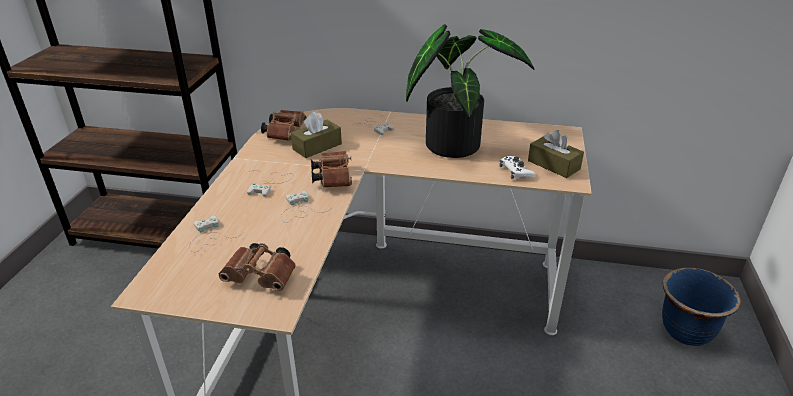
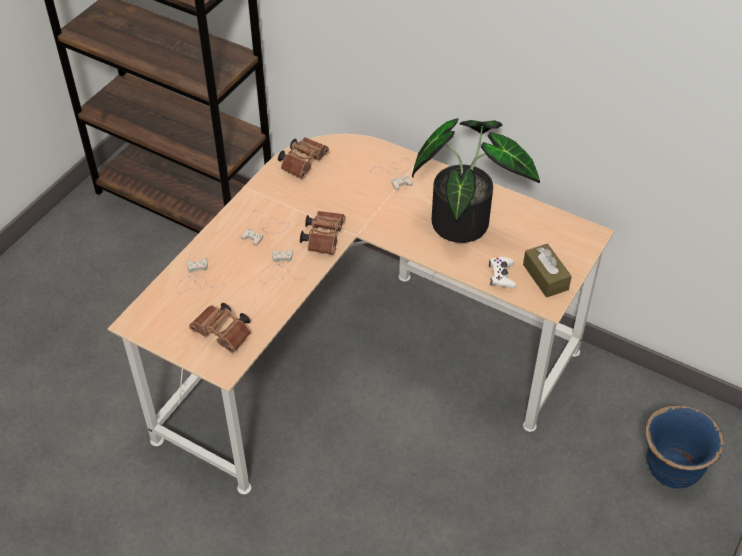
camera: 20 degrees right, 15 degrees up
(317, 147) = (326, 191): brown tissue box -> none

